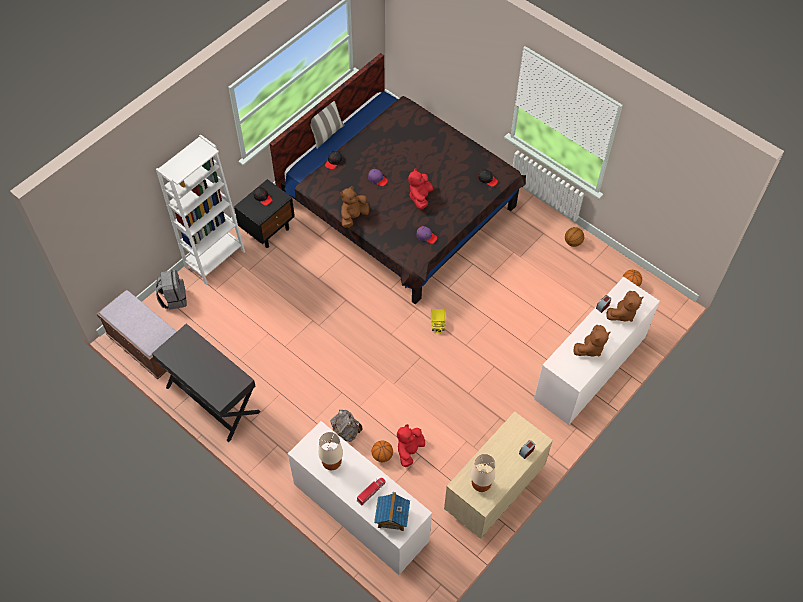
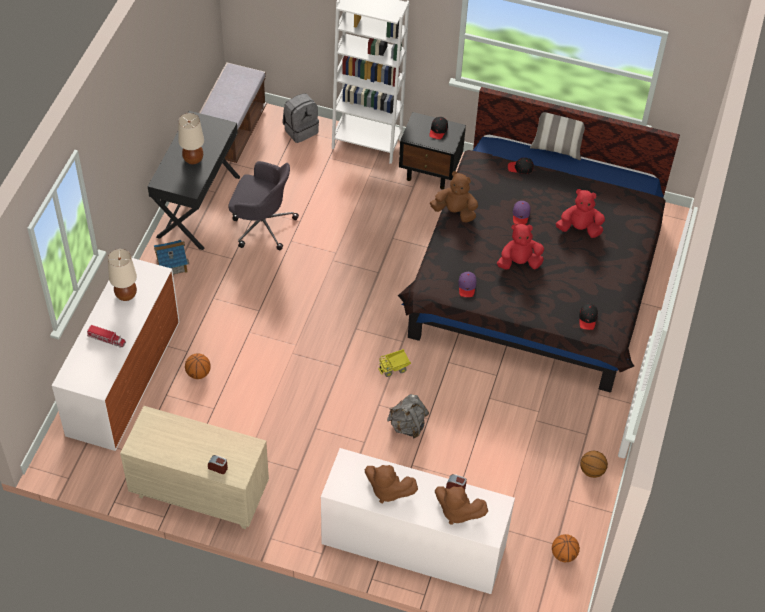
camera: 65 degrees right, 5 degrees down
(258, 360) = (262, 225): none -> grey office chair
(345, 432) = (211, 331): grey backpack -> grey backpack (407, 426)
(392, 517) = (84, 367): toy house -> toy house (172, 264)
(409, 450) = (216, 396): red plush toy -> red plush toy (579, 229)
(481, 484) = (158, 436): beige table lamp -> beige table lamp (193, 159)

